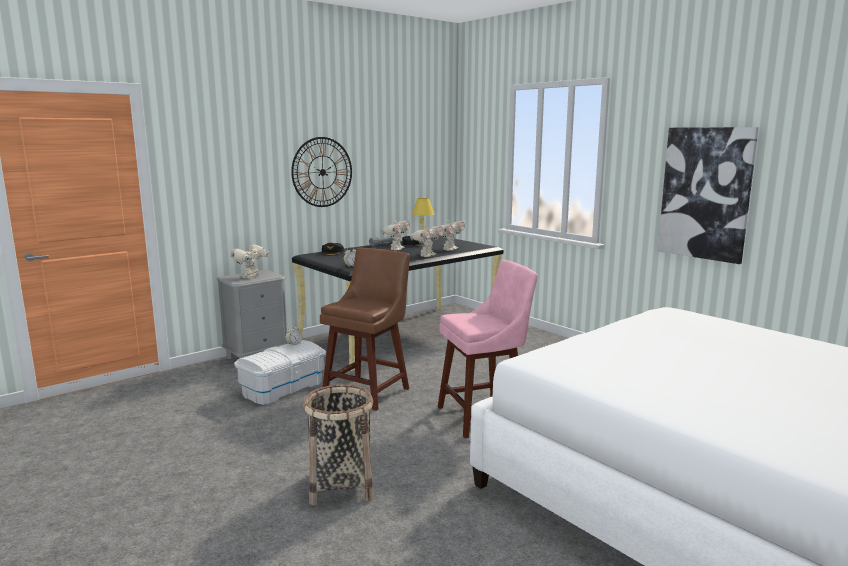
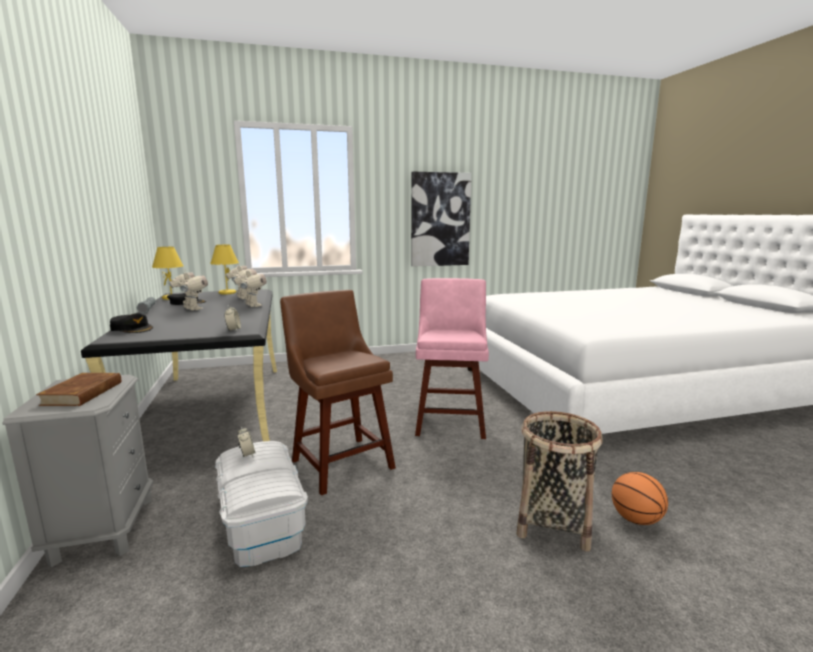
camera: 65 degrees left, 0 degrees up
(251, 277) = (83, 393): toy robot -> brown book
(322, 172) = (76, 208): wall clock -> none
(372, 529) = (636, 519): none -> basketball
(462, 243) = (227, 293): none -> yellow table lamp

